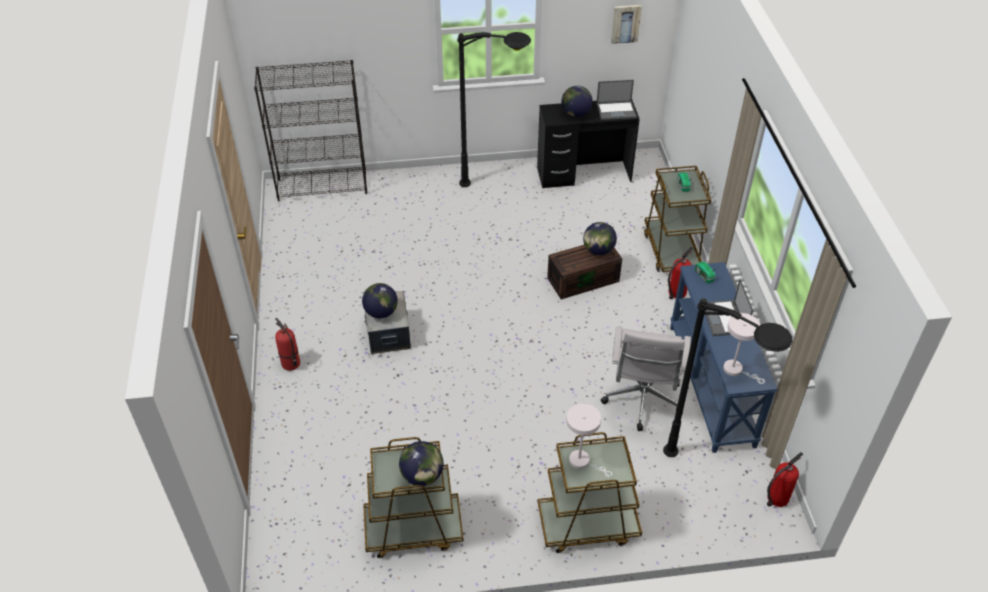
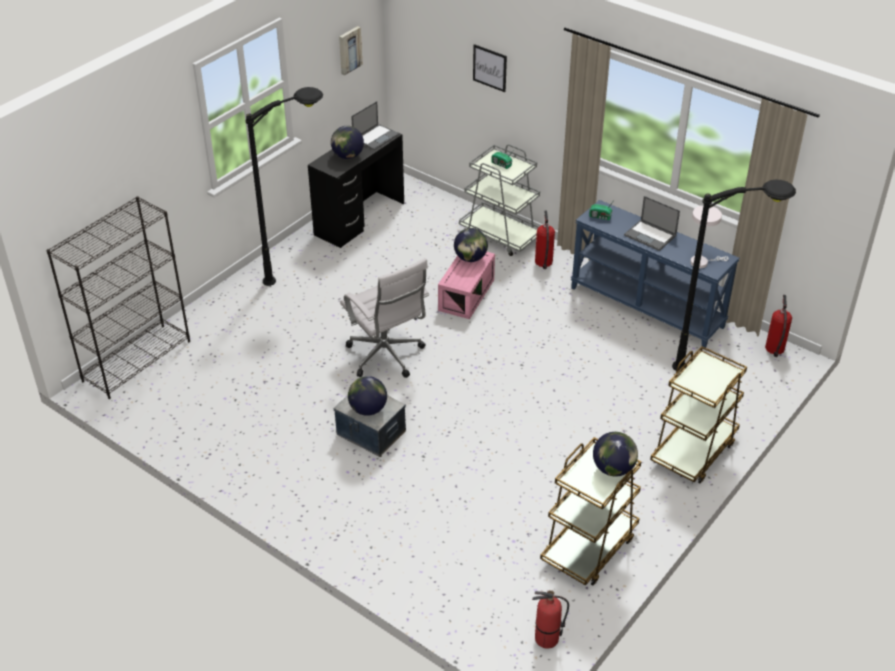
camera: 45 degrees left, 5 degrees down
(290, 364) = (321, 512): fire extinguisher -> fire extinguisher (546, 639)
(583, 279) = (465, 294): brown storage box -> pink storage box
(583, 462) = (697, 381): white table lamp -> none
(641, 402) = (619, 349): white office chair -> white office chair (387, 357)
(671, 250) = (501, 235): brown cart -> grey cart
(713, 92) = (490, 68): none -> picture

